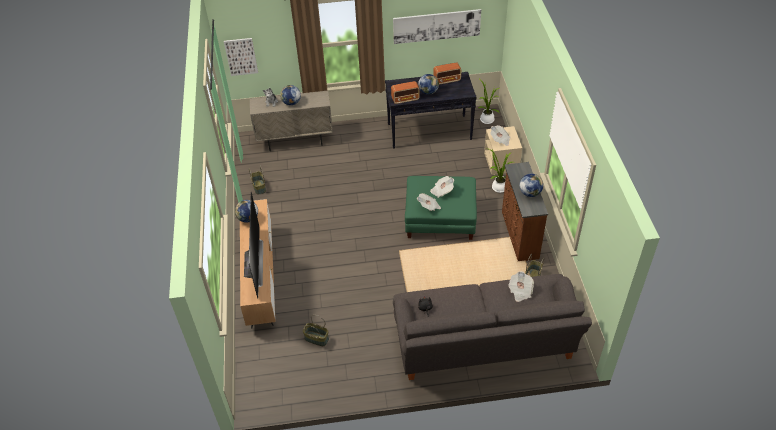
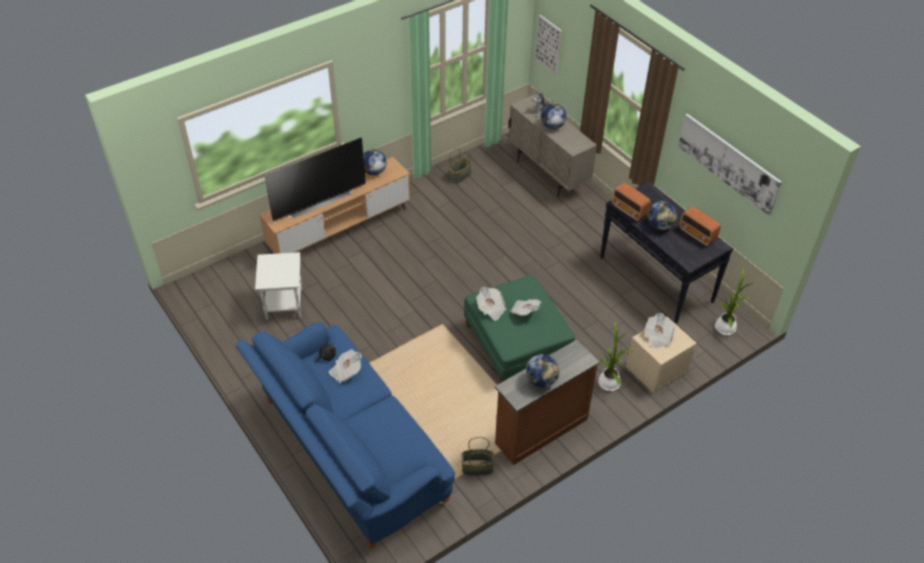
camera: 60 degrees right, 0 degrees up
(316, 339) = (284, 304): basket -> white side table
(484, 344) = (349, 452): grey sofa -> blue sofa
(520, 291) = (396, 435): newspaper -> newspaper (346, 371)

